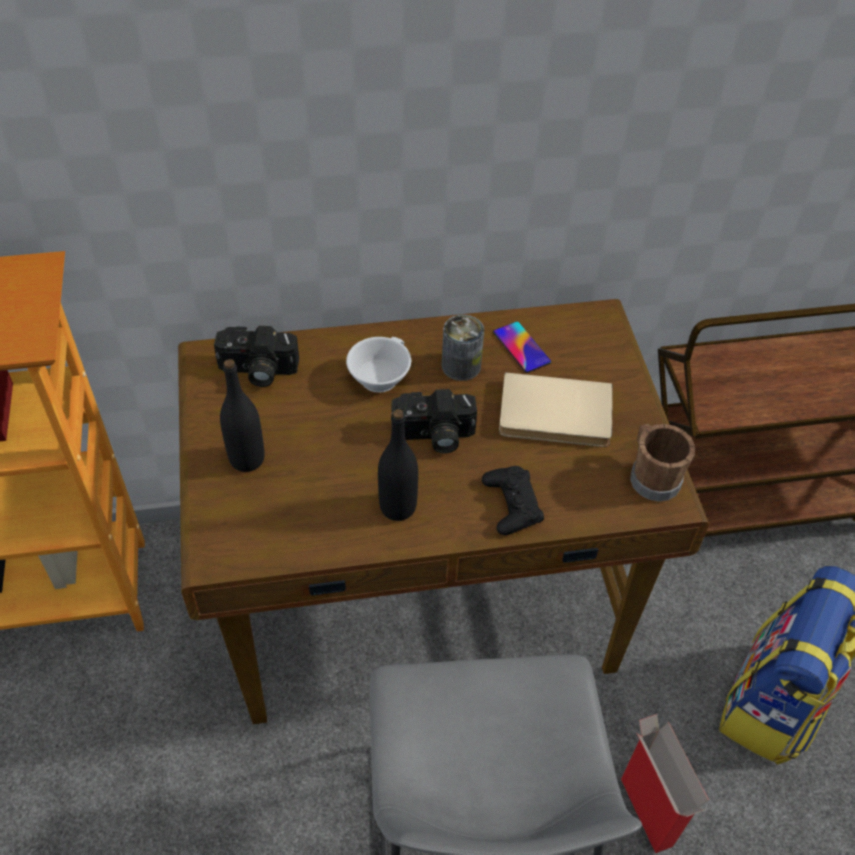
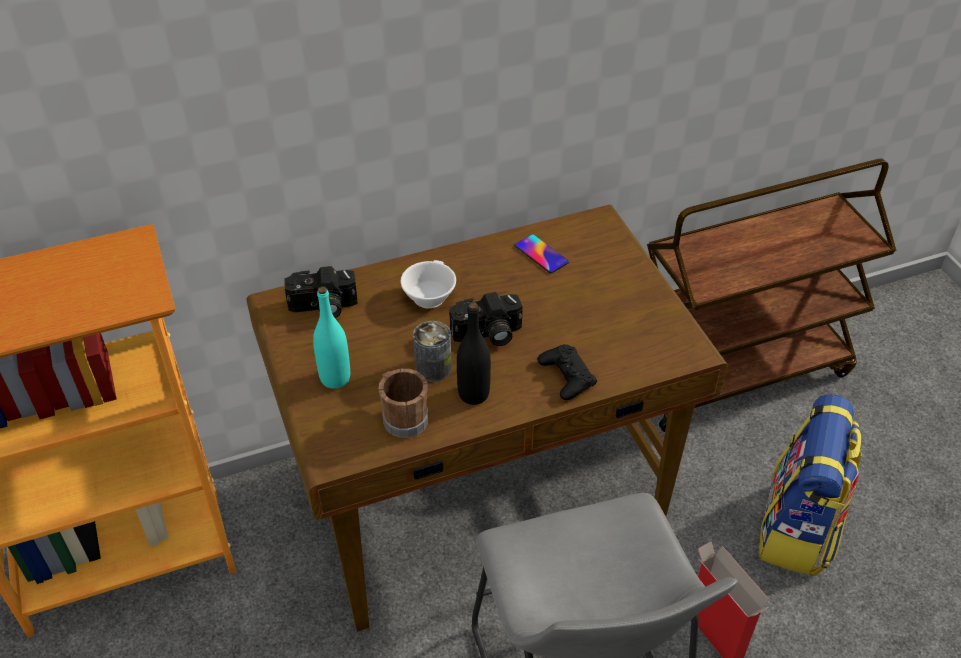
camera: 10 degrees left, 5 degrees down
(247, 459) = (335, 378): black bottle -> turquoise bottle
(461, 366) = (495, 276): can -> can (433, 368)
(555, 416) = (583, 303): beige book -> none
(652, 476) = (673, 336): brown mug -> brown mug (402, 417)

